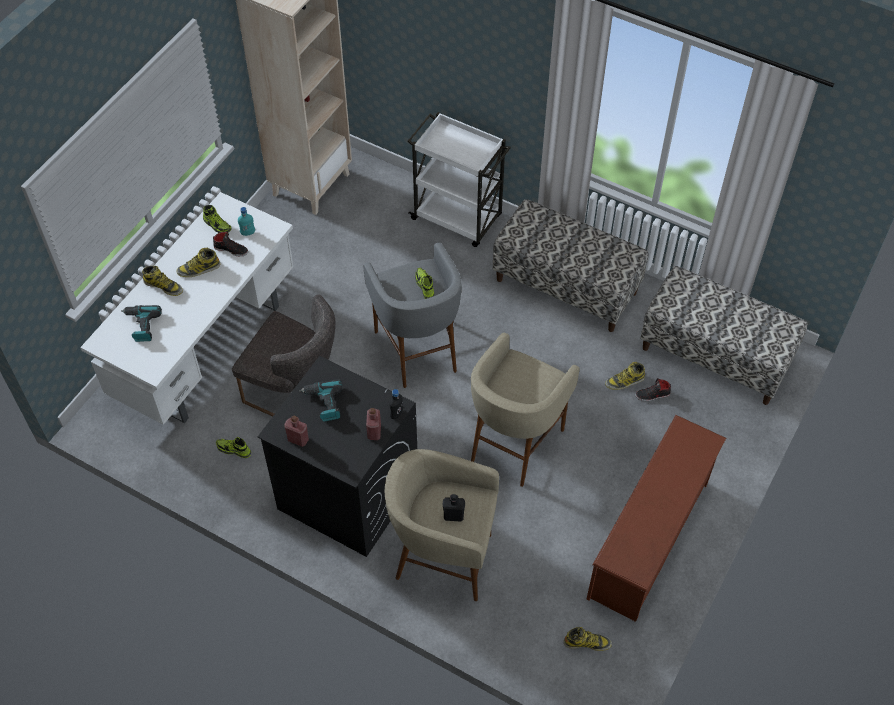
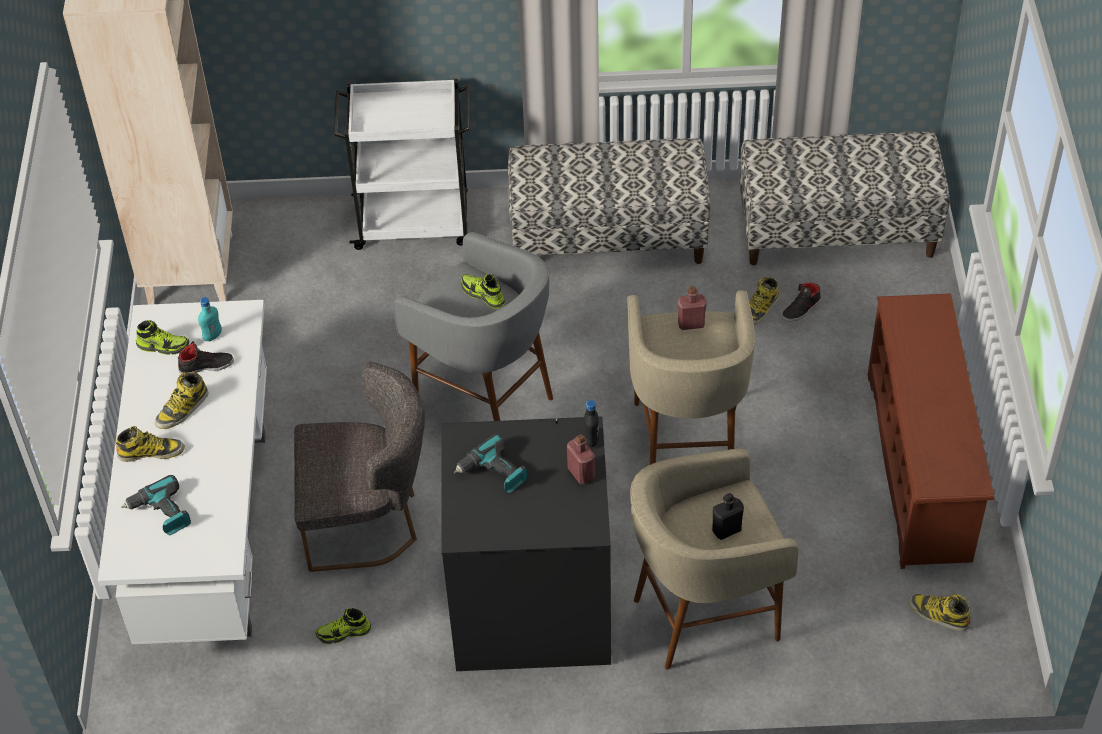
camera: 30 degrees left, 5 degrees down
(298, 439) = (495, 529): red bottle -> red bottle (691, 324)
(587, 643) = (938, 614): boot -> boot turned 120 degrees counterclockwise

